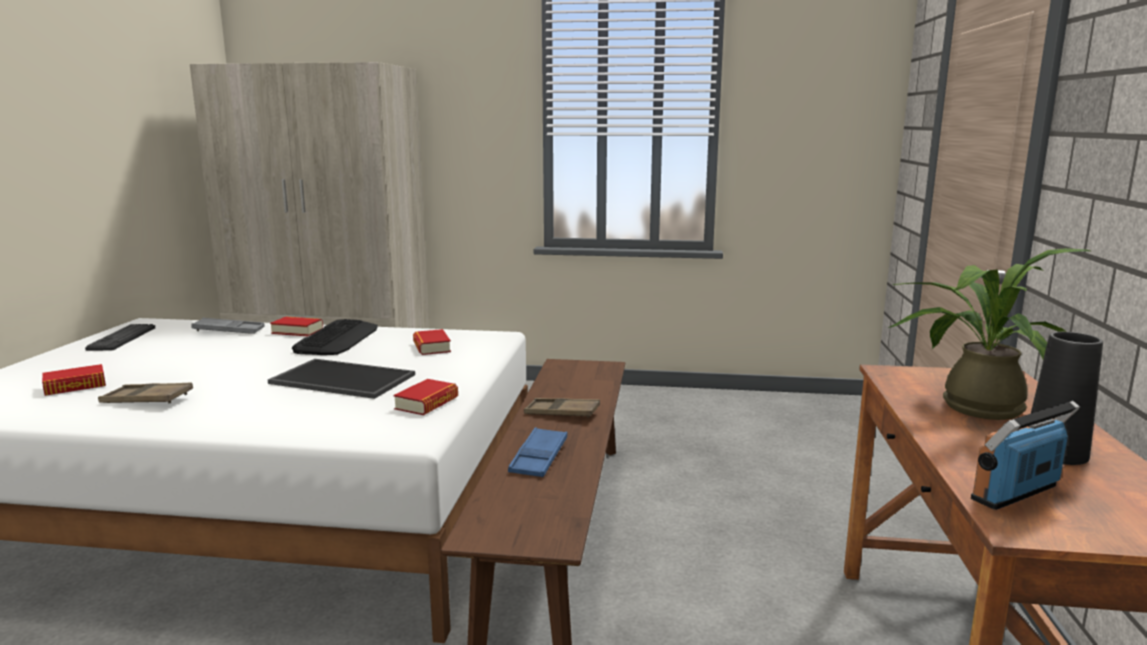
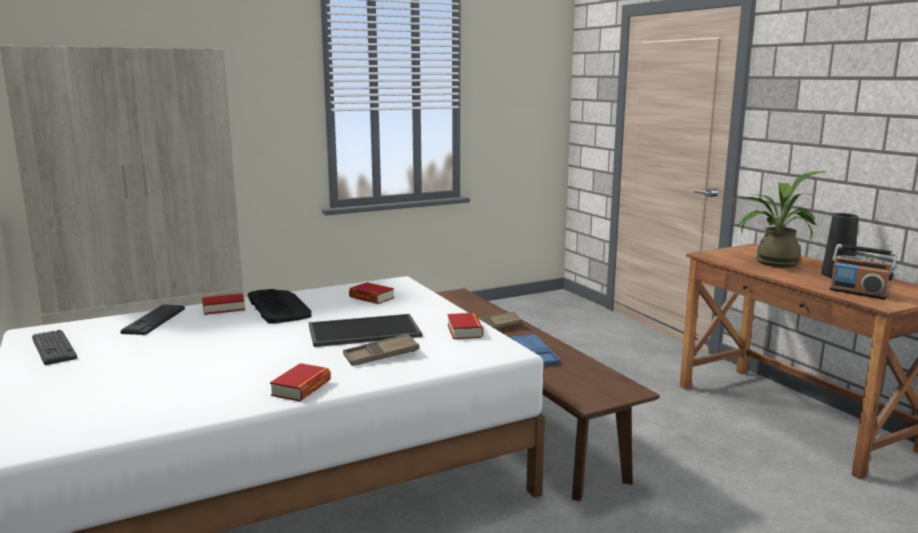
camera: 35 degrees left, 0 degrees up
(75, 386) = (136, 390): book -> book (301, 388)
(147, 400) = (242, 381): brown tray -> brown tray (381, 355)
(229, 331) = (154, 320): grey tray -> keyboard
(1015, 493) = (858, 293): radio -> radio turned 75 degrees counterclockwise

